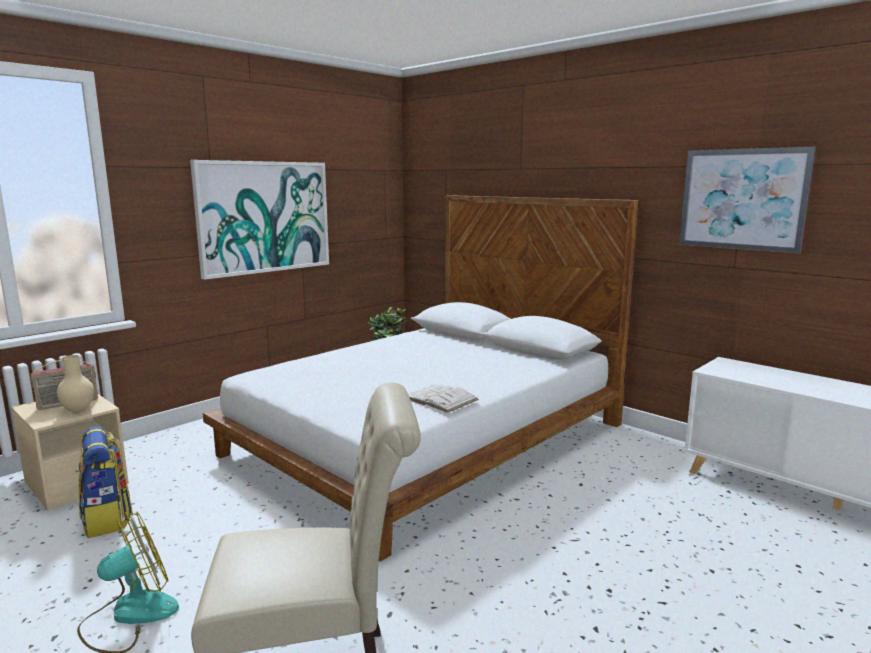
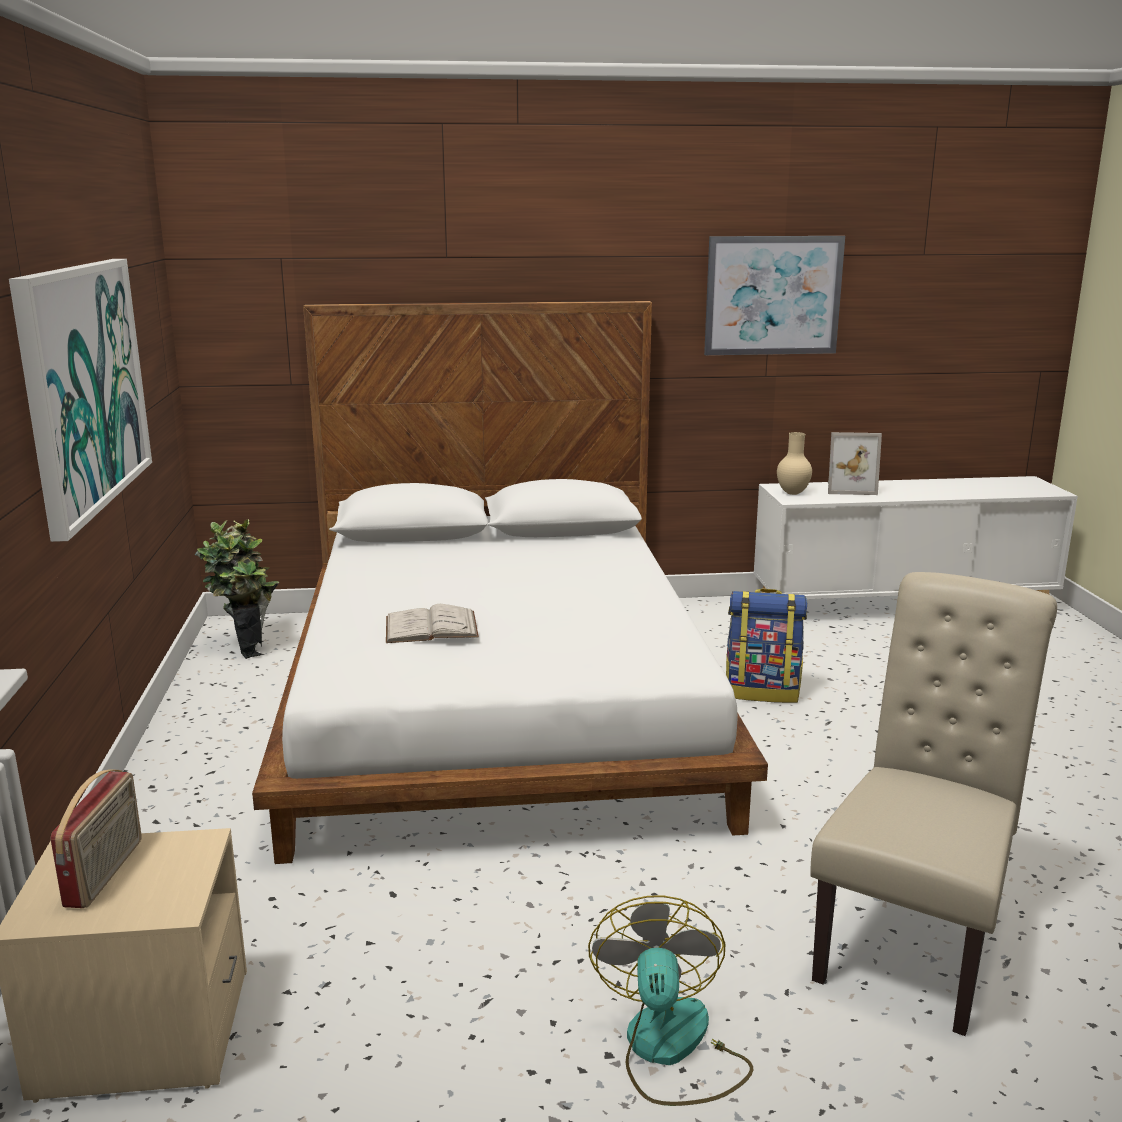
camera: 50 degrees left, 5 degrees up
(79, 410) = (173, 866): beige vase -> beige vase (793, 493)
(107, 519) = (350, 1020): backpack -> backpack (762, 691)
(440, 399) = (646, 616): white book -> white book (431, 627)
(788, 377) = (849, 488): none -> picture frame

